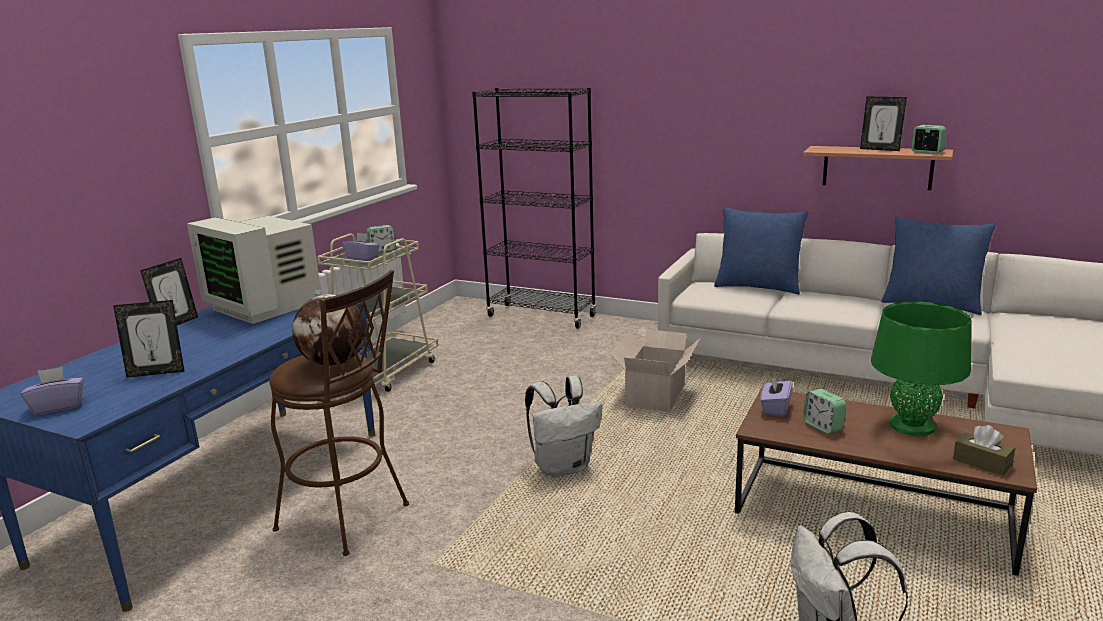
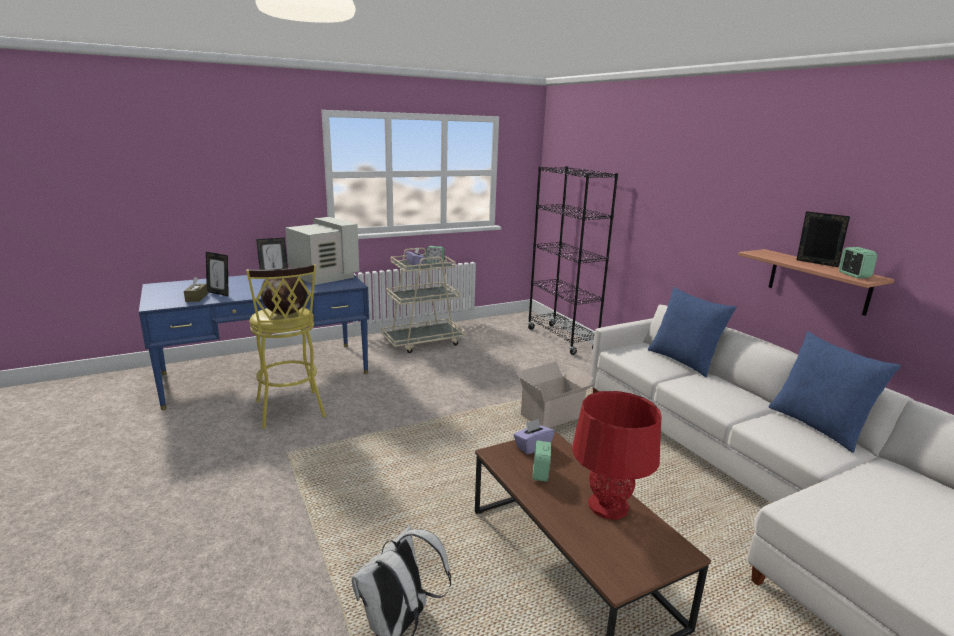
camera: 35 degrees right, 0 degrees up
(58, 406) = (163, 296): purple tissue box -> none
(265, 306) = (323, 276): monitor -> monitor turned 150 degrees clockwise
(350, 520) = (291, 412): brown stool -> yellow stool
(563, 467) = (426, 434): white backpack -> none
(880, 149) = (816, 264): picture frame -> picture frame turned 150 degrees clockwise
(912, 426) = (608, 506): green table lamp -> red table lamp
(982, 462) = (608, 560): brown tissue box -> brown tissue box (196, 298)

